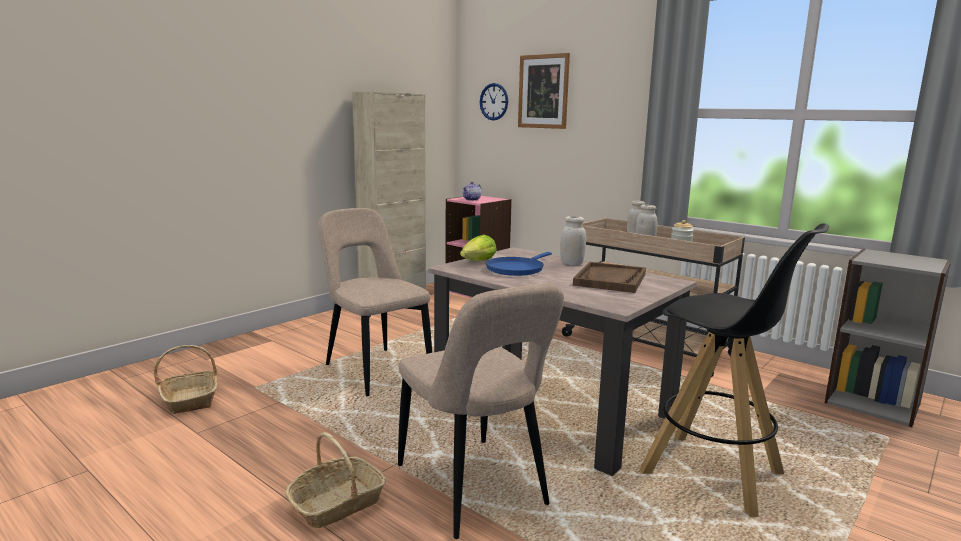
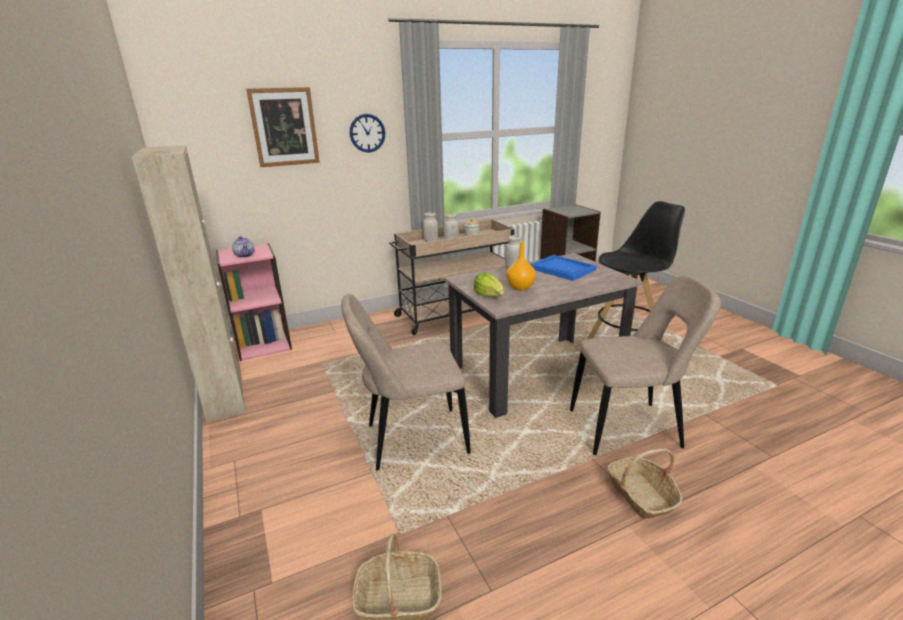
camera: 65 degrees left, 10 degrees up
(494, 101) = (216, 142): wall clock -> wall clock (367, 133)
(516, 269) = (520, 287): blue frying pan -> orange vase
(610, 280) = (562, 269): brown tray -> blue tray

